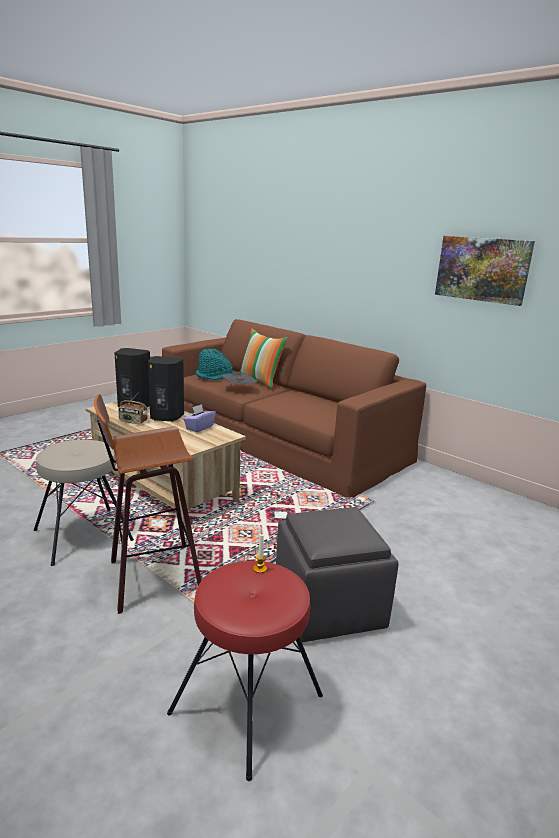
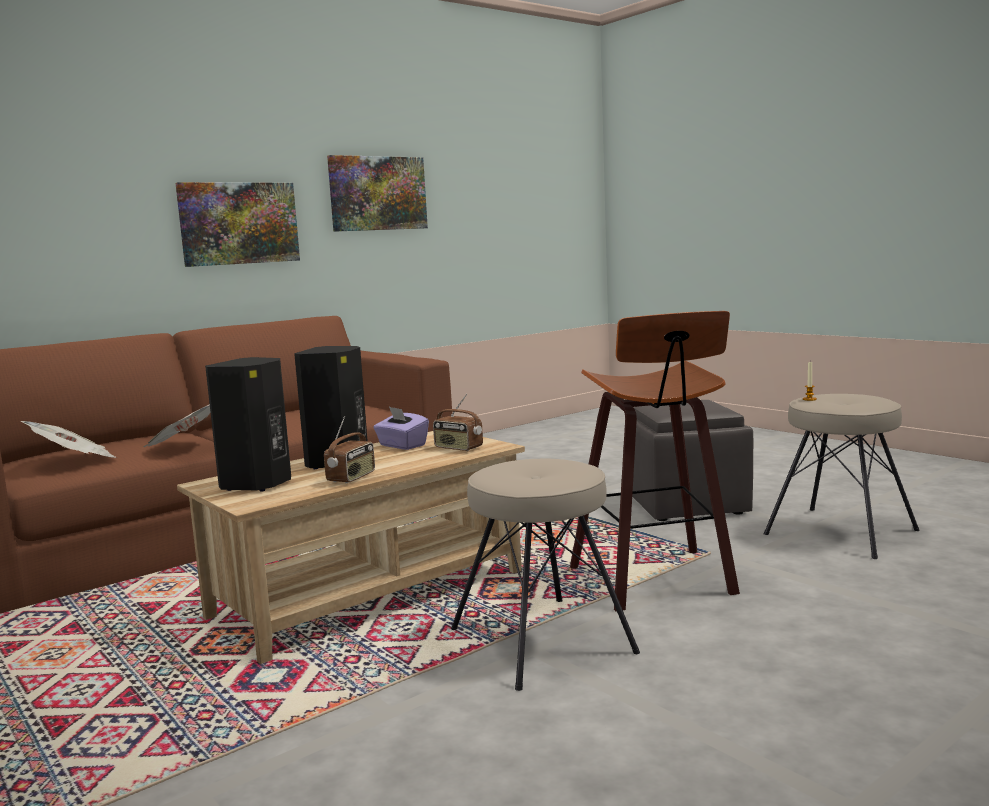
camera: 80 degrees left, 10 degrees down
(185, 440) = (458, 448): none -> radio
(214, 376) = (74, 461): turquoise hat -> newspaper
(248, 704) = (841, 531): red stool -> beige stool
(260, 381) = (146, 438): pillow -> none
(375, 278) = (239, 223): none -> picture

